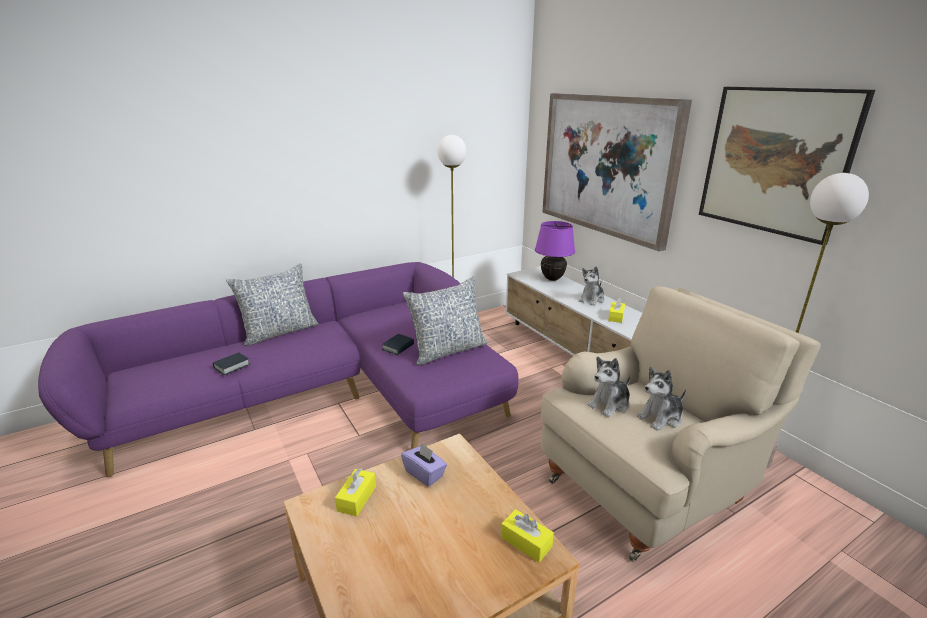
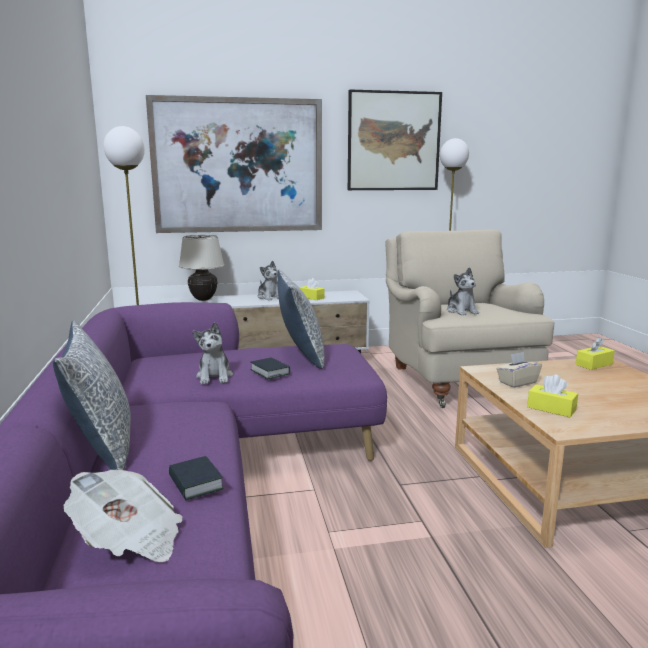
camera: 70 degrees left, 10 degrees down
(181, 365) = (129, 540): none -> newspaper
(424, 474) = (517, 382): purple tissue box -> beige tissue box
(552, 279) = (203, 299): purple table lamp -> beige table lamp
(661, 417) = (482, 305): plush toy -> plush toy (215, 376)

